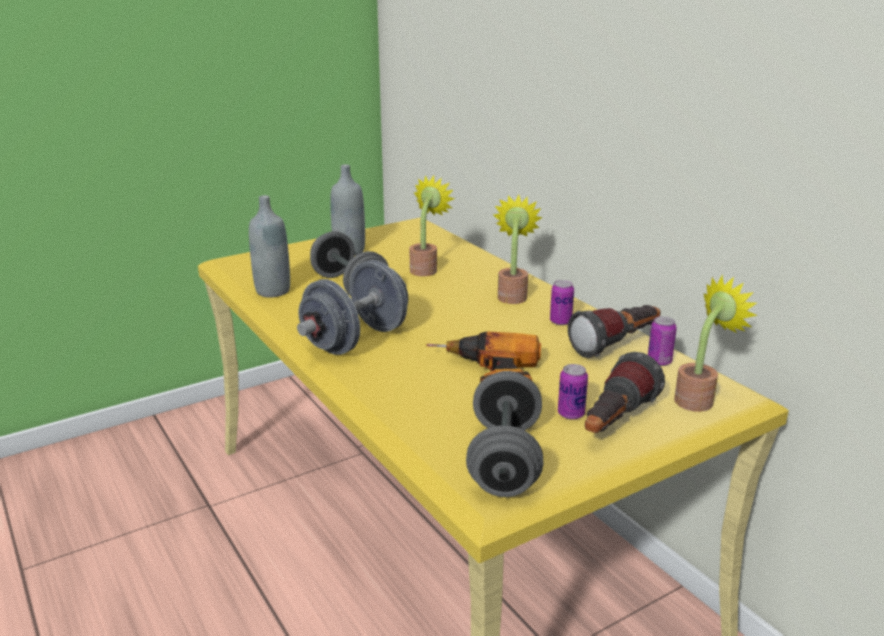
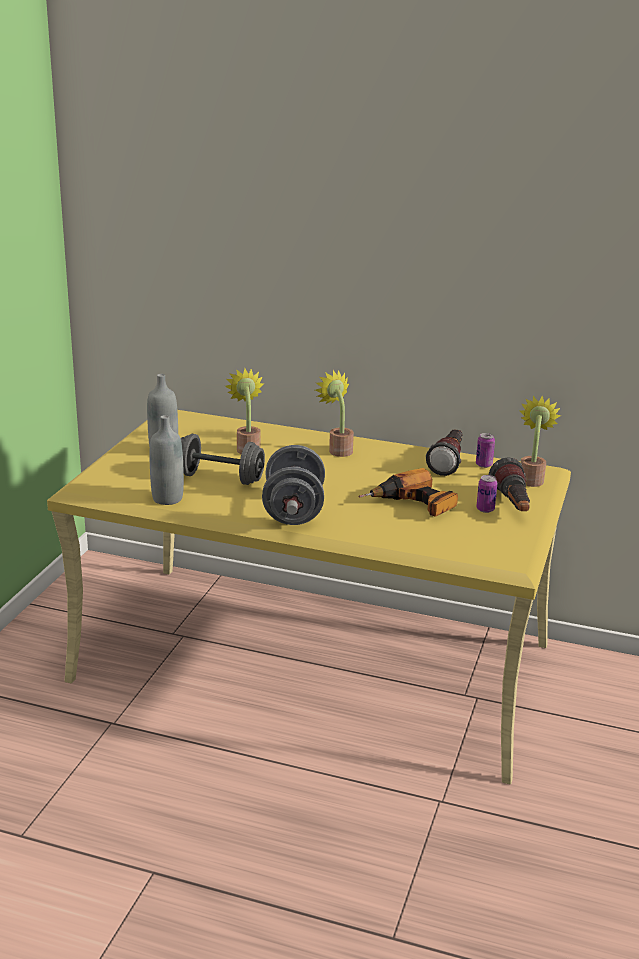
camera: 40 degrees left, 0 degrees up
(504, 460) = (491, 544): grey dumbbell -> none
(560, 321) = (395, 458): can -> none

